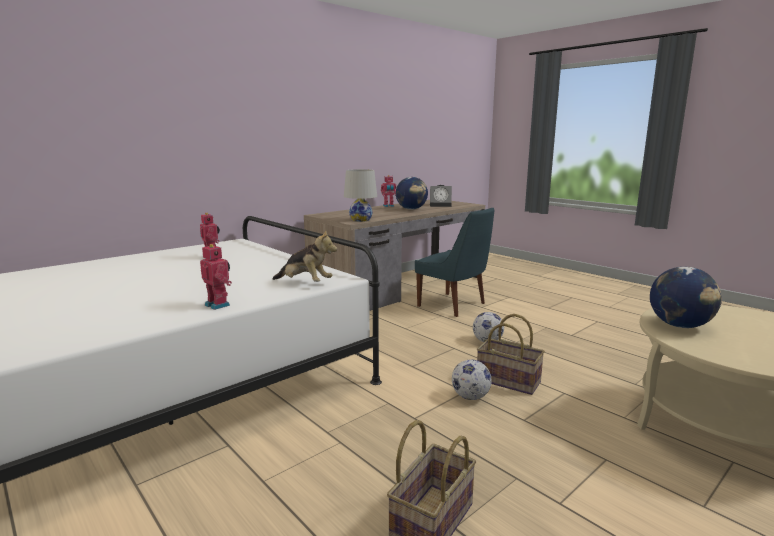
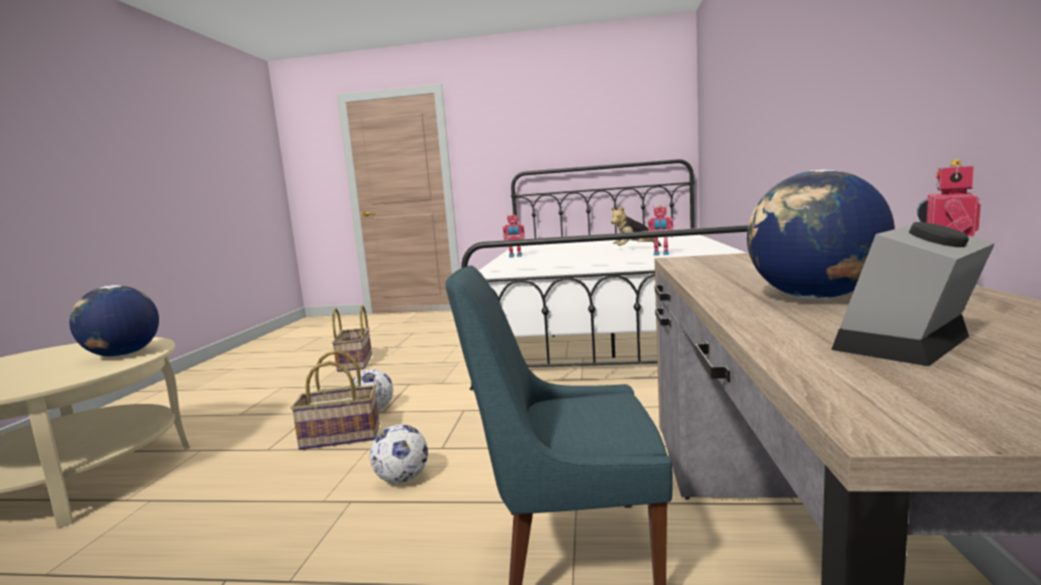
camera: 140 degrees right, 5 degrees down
(305, 283) = (508, 266): plush toy -> plush toy (634, 249)
(361, 220) = (691, 262): white table lamp -> none

